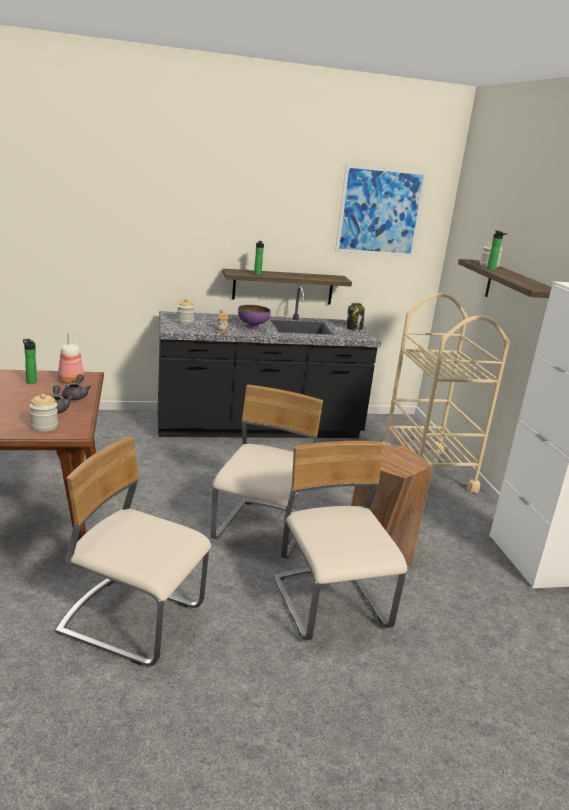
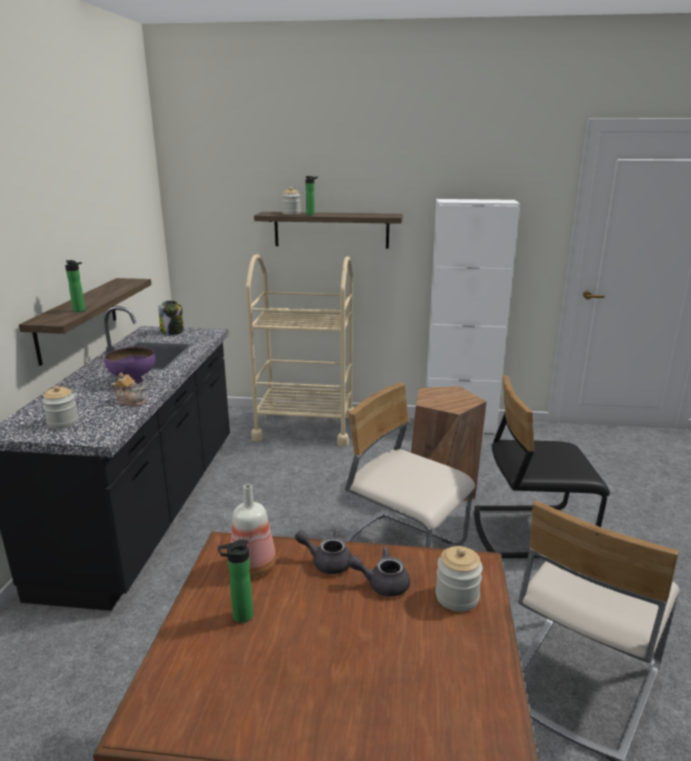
camera: 70 degrees left, 0 degrees up
(331, 604) = (529, 532): beige chair -> black chair
(380, 212) = (121, 186): picture -> none

